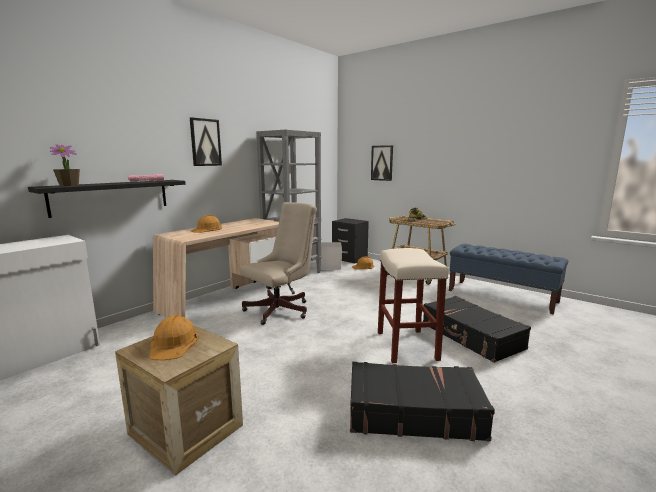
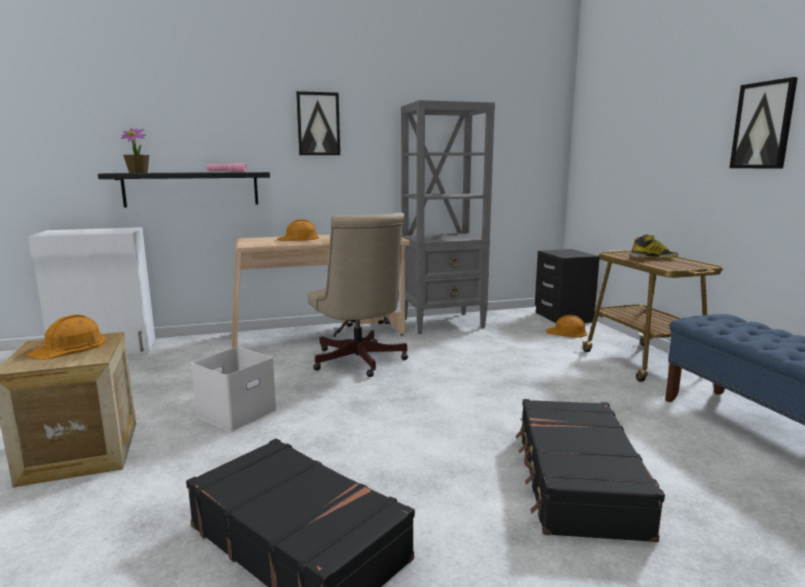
camera: 35 degrees right, 0 degrees up
(282, 309) = (359, 362): beige office chair -> beige office chair turned 75 degrees clockwise
(329, 266) = (513, 322): white storage box -> white storage box (237, 412)
(382, 163) = (627, 153): picture -> picture (763, 125)
(406, 345) = (442, 455): beige stool -> none

